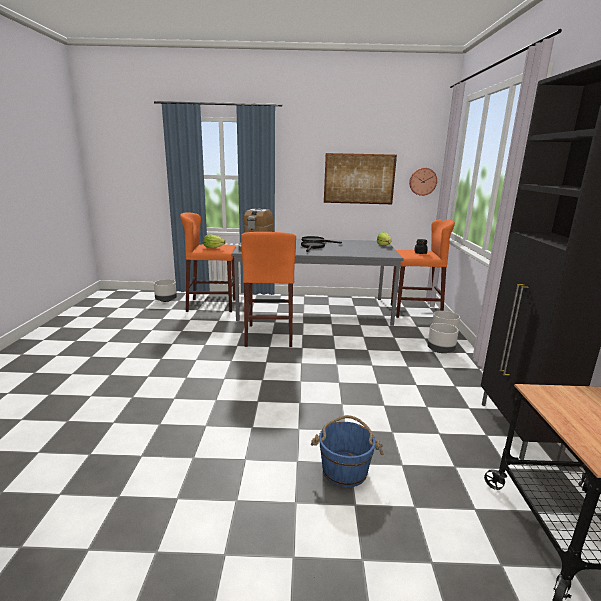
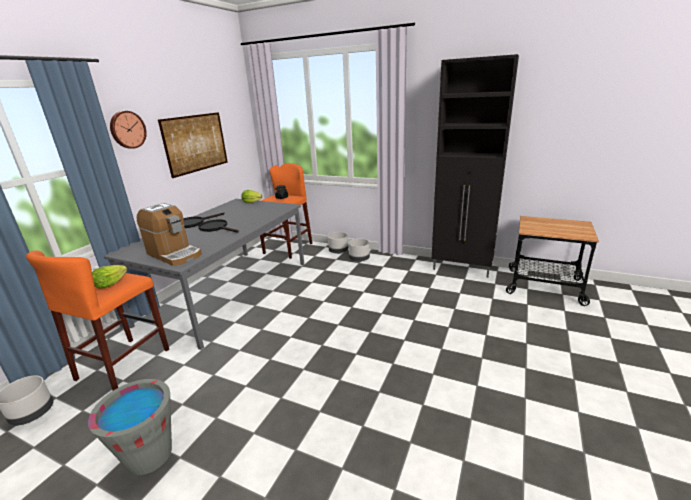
camera: 65 degrees left, 5 degrees up
(140, 334) = (149, 455): none -> grey bucket
(269, 335) = (264, 332): orange stool -> none
(345, 470) = (493, 338): blue bucket -> none
(422, 181) = (241, 135): wall clock -> wall clock (127, 129)

